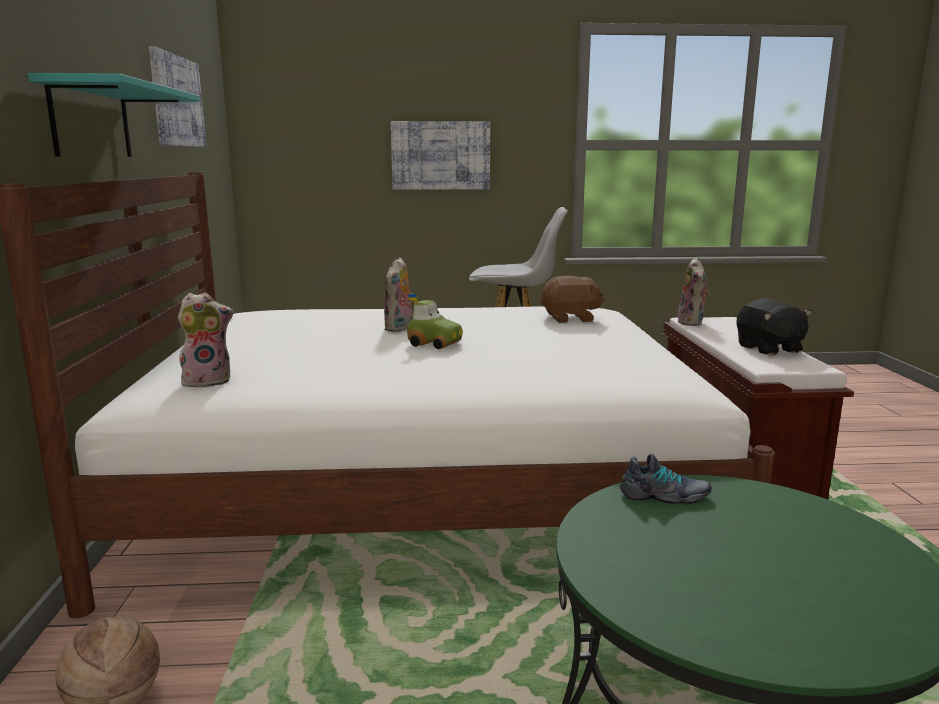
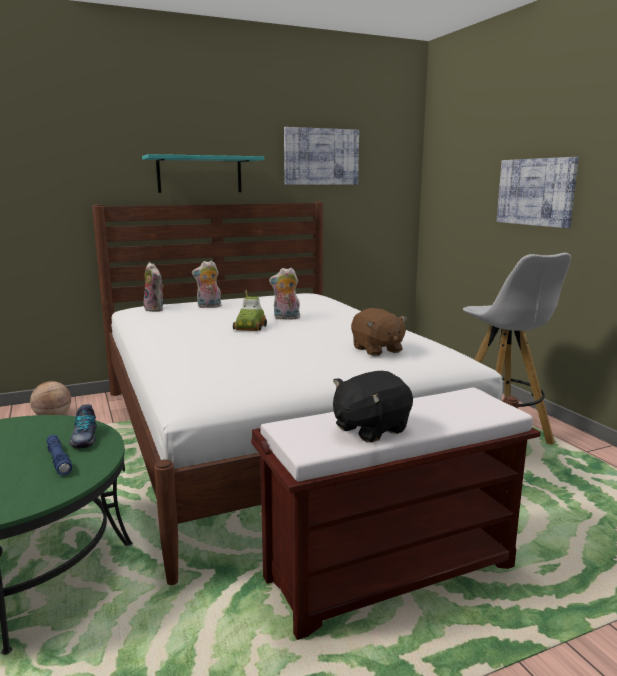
camera: 70 degrees right, 0 degrees up
(692, 323) = (458, 395): plush toy -> plush toy (209, 306)
(736, 511) = (59, 460): none -> blue flashlight

